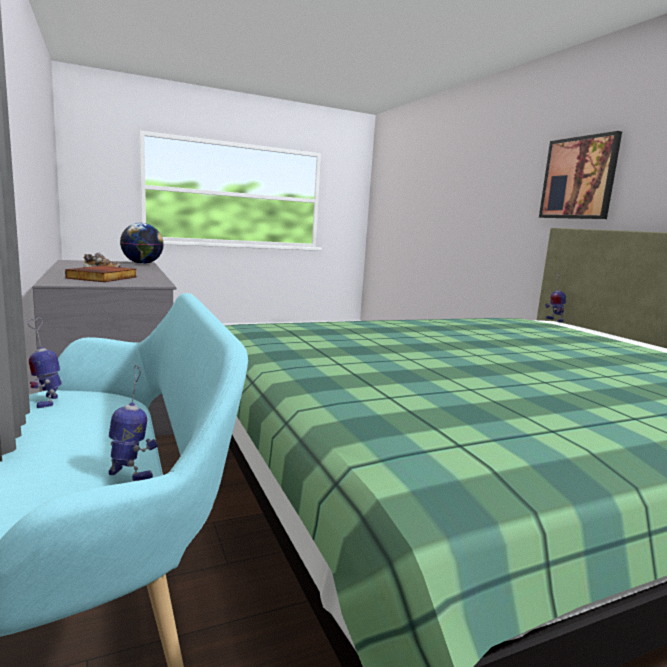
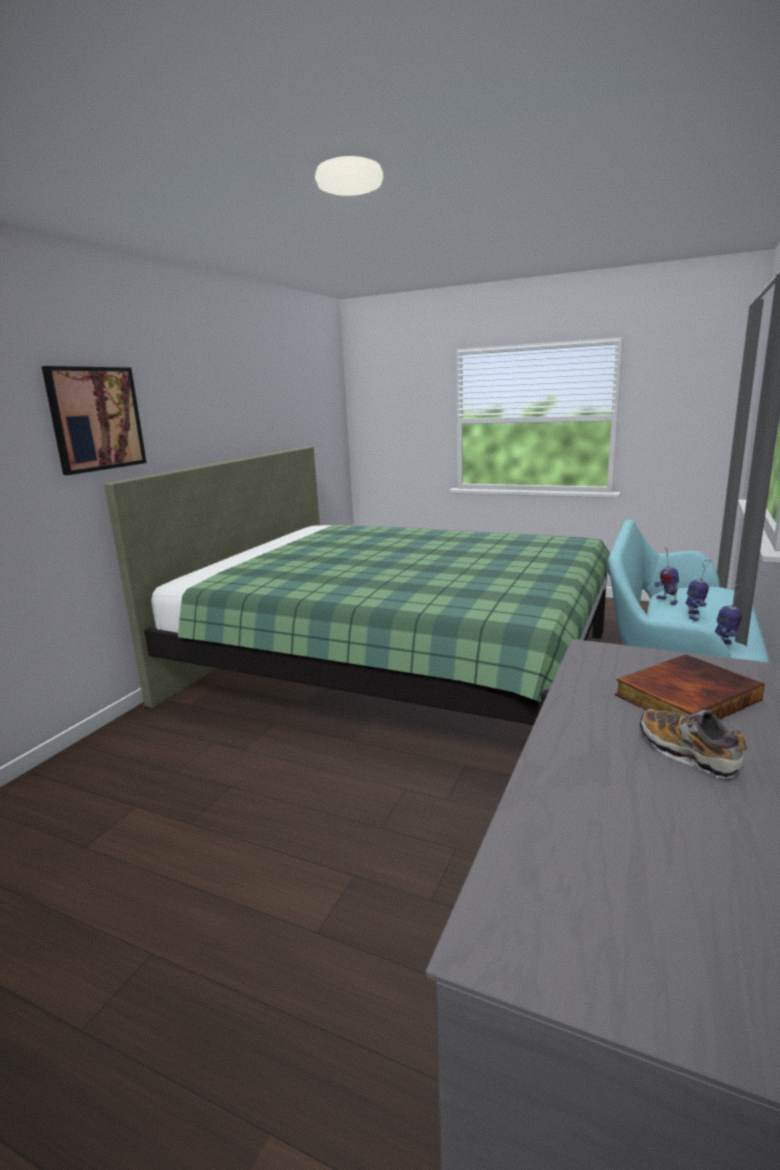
camera: 130 degrees left, 5 degrees up
(142, 263) = (515, 904): globe -> none
(554, 320) = (169, 581): toy robot -> toy robot (694, 616)

